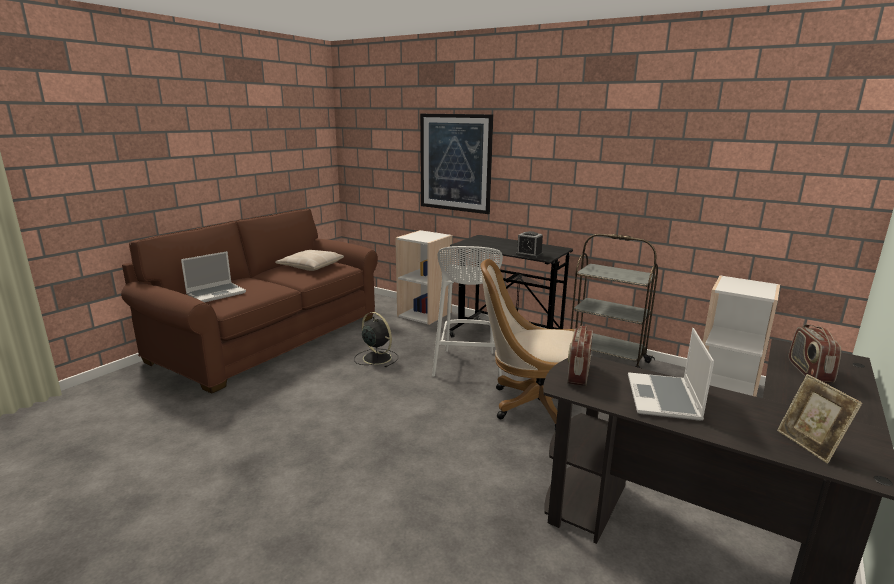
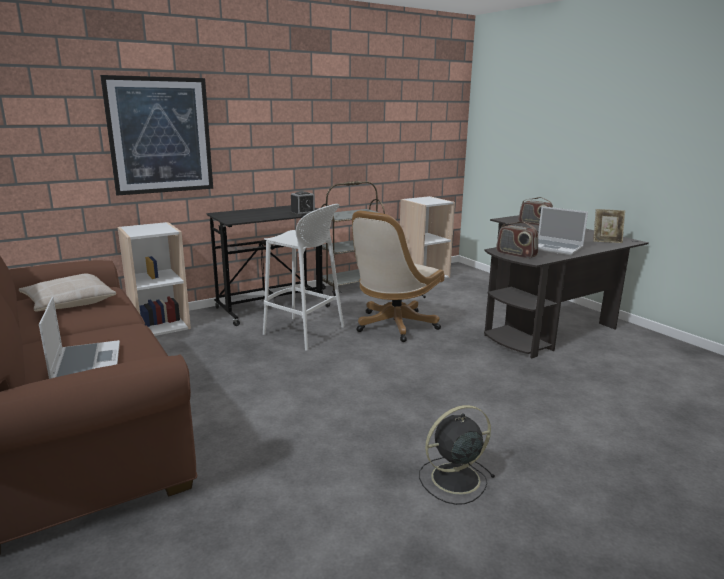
camera: 65 degrees left, 0 degrees up
(376, 357) = (232, 368): black fan -> black fan (453, 479)

